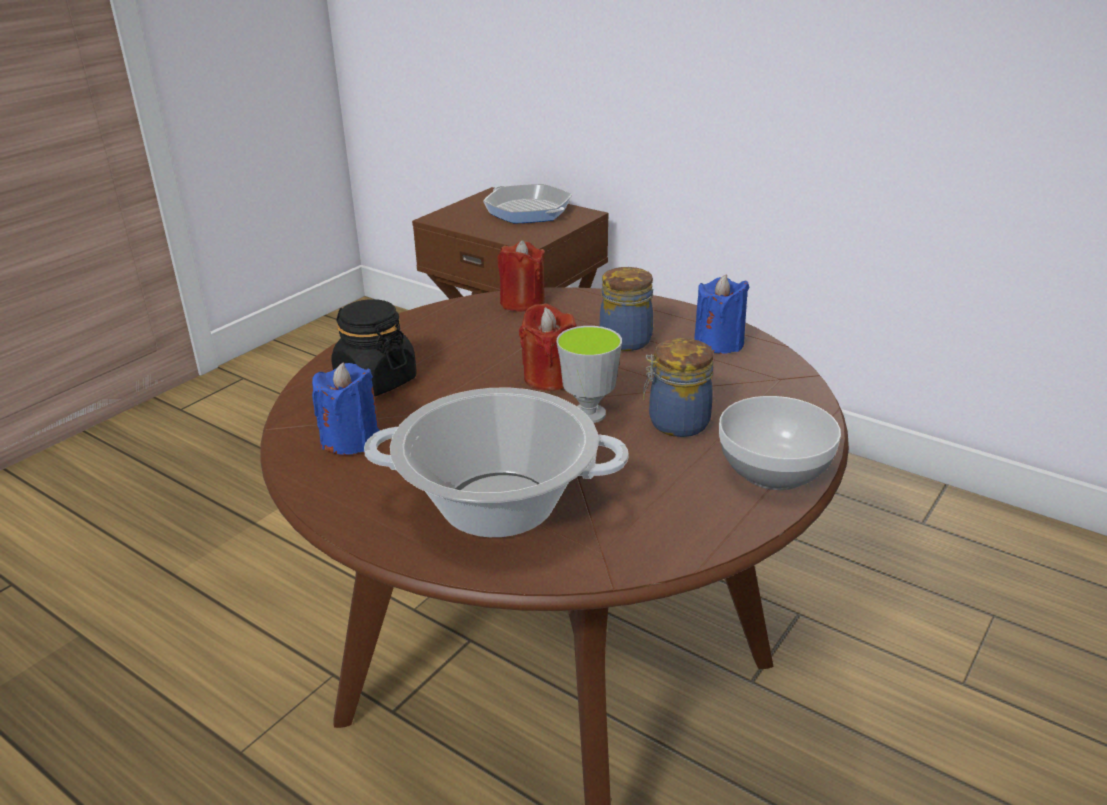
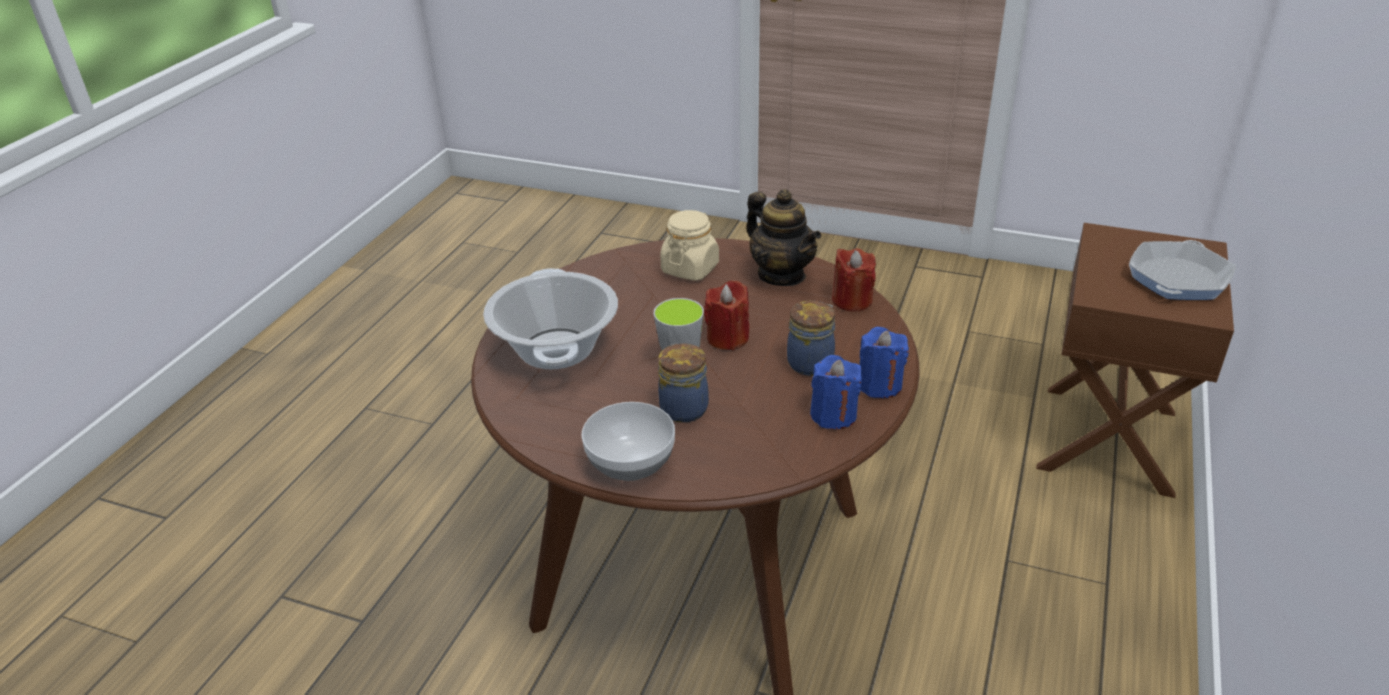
camera: 75 degrees right, 5 degrees up
(351, 440) = (612, 280): blue candle -> blue candle (879, 385)
(375, 381) = (690, 268): black jar -> beige jar
(441, 329) = (781, 275): none -> teapot

